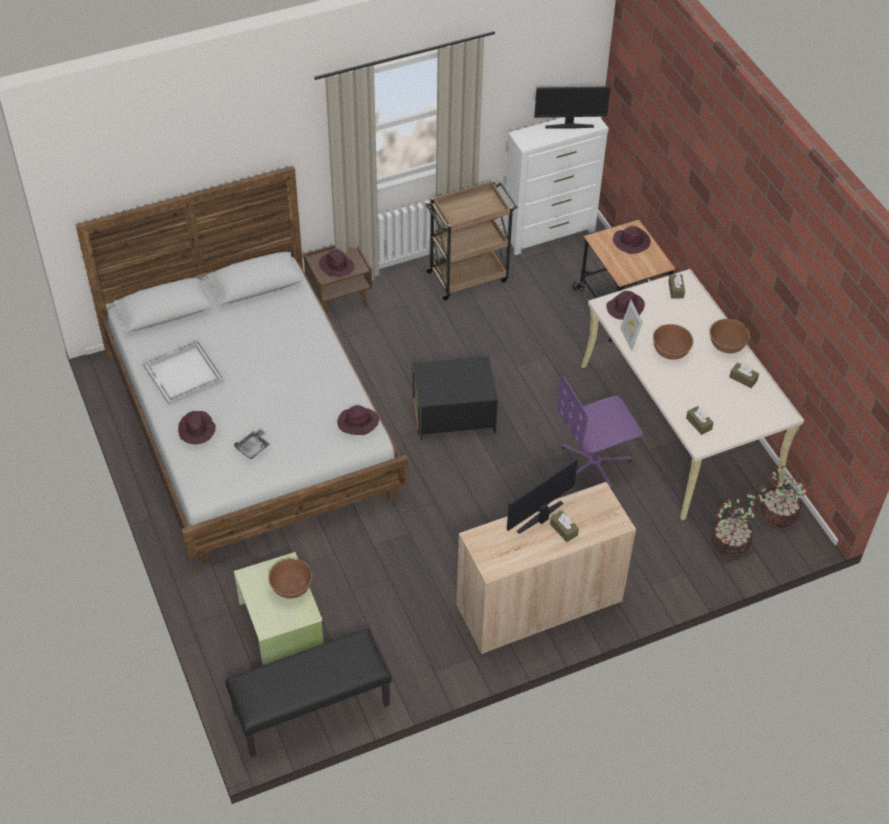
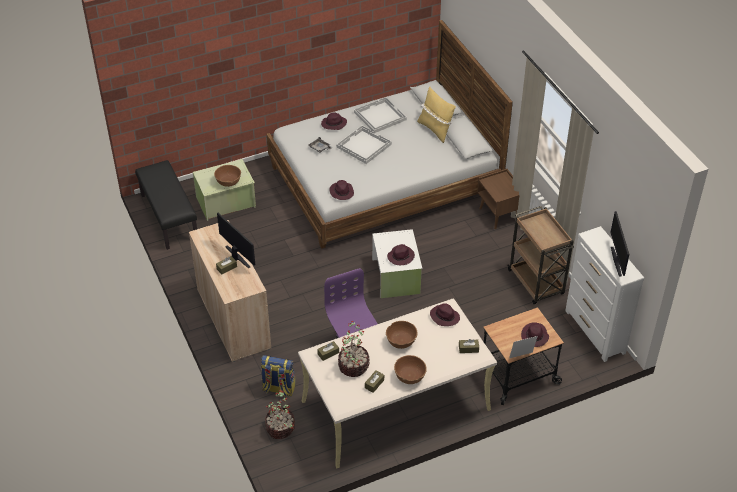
camera: 90 degrees right, 5 degrees down
(225, 312) = (435, 129): none -> yellow pillow
(254, 395) = (363, 145): none -> white tray
(336, 266) = (498, 186): purple hat -> purple hat (401, 256)
(453, 414) = (396, 276): black storage box -> white storage box
(629, 338) = (412, 318): picture frame -> picture frame (521, 357)
(663, 546) = (278, 388): none -> backpack
(777, 513) = (307, 461): potted plant -> potted plant (353, 366)

